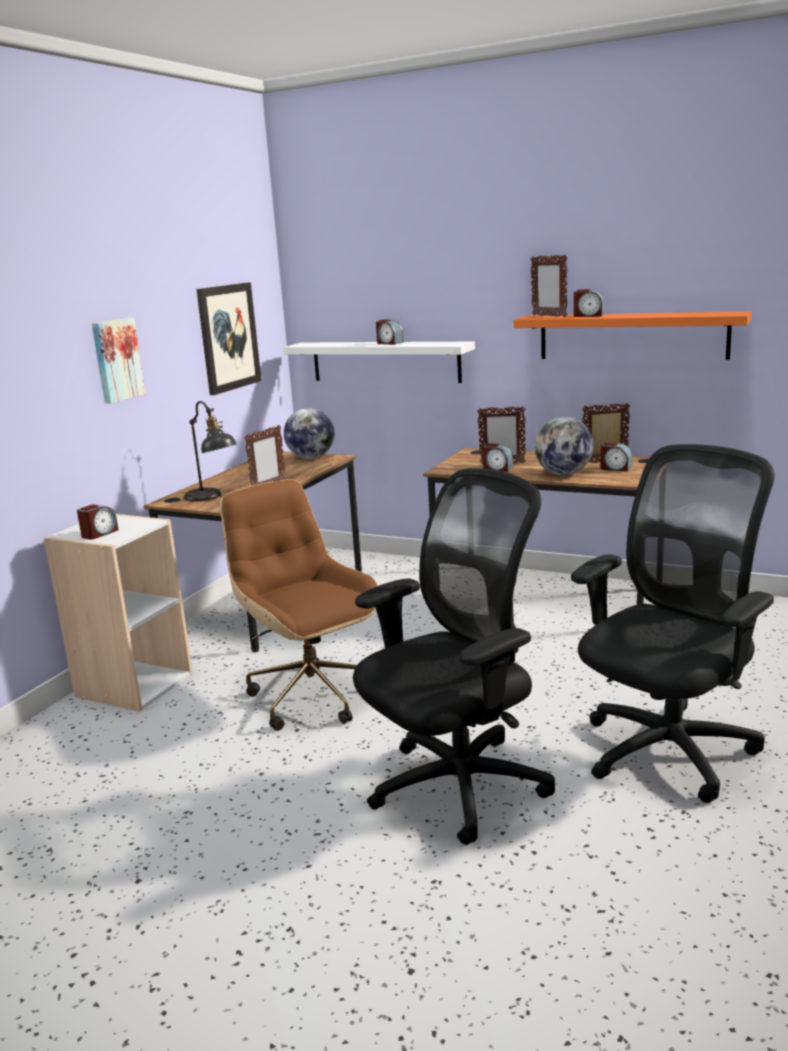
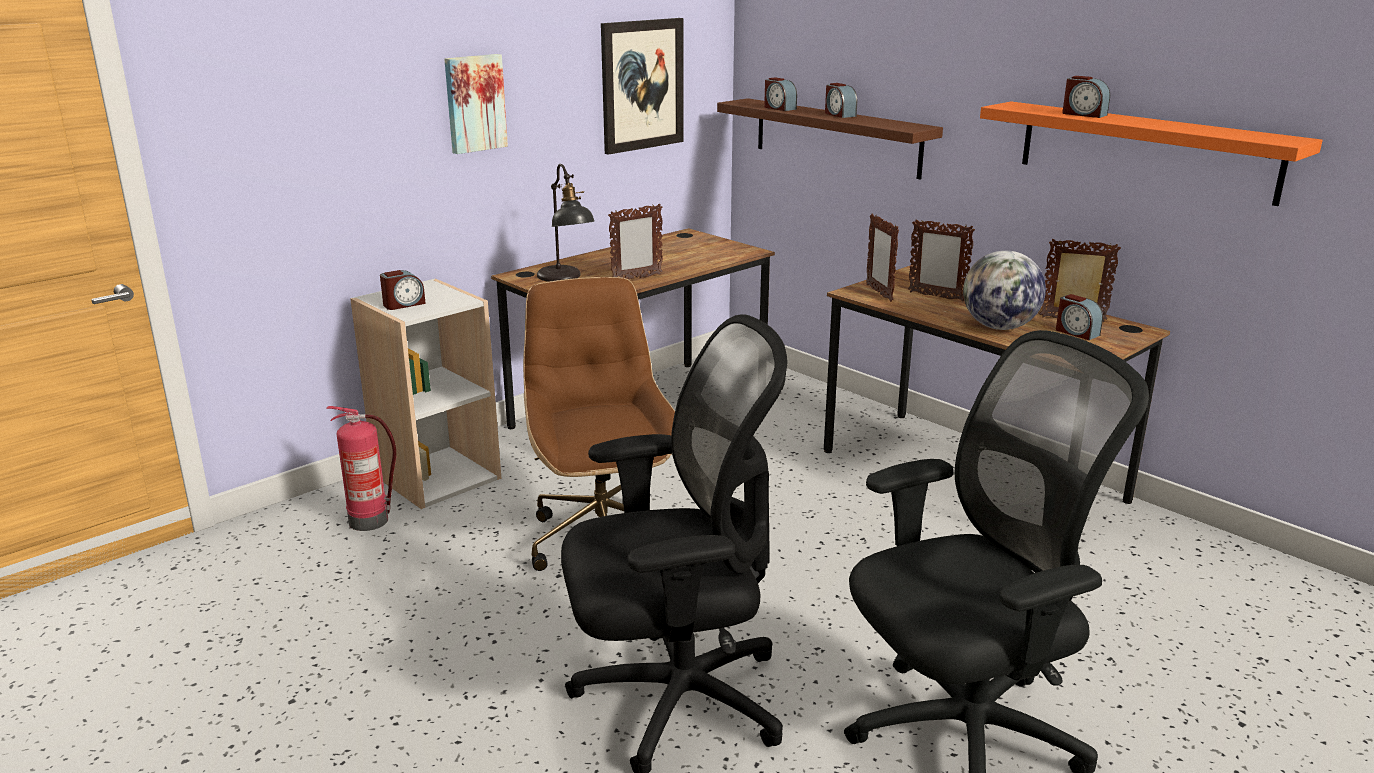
camera: 20 degrees right, 5 degrees up
(100, 730) = (371, 520): none -> fire extinguisher
(311, 458) = (720, 246): globe -> none
(385, 361) = (836, 137): white shelf -> brown shelf
(497, 469) = (922, 303): alarm clock -> alarm clock (779, 108)
(549, 316) = (1033, 107): picture frame -> picture frame (879, 293)

